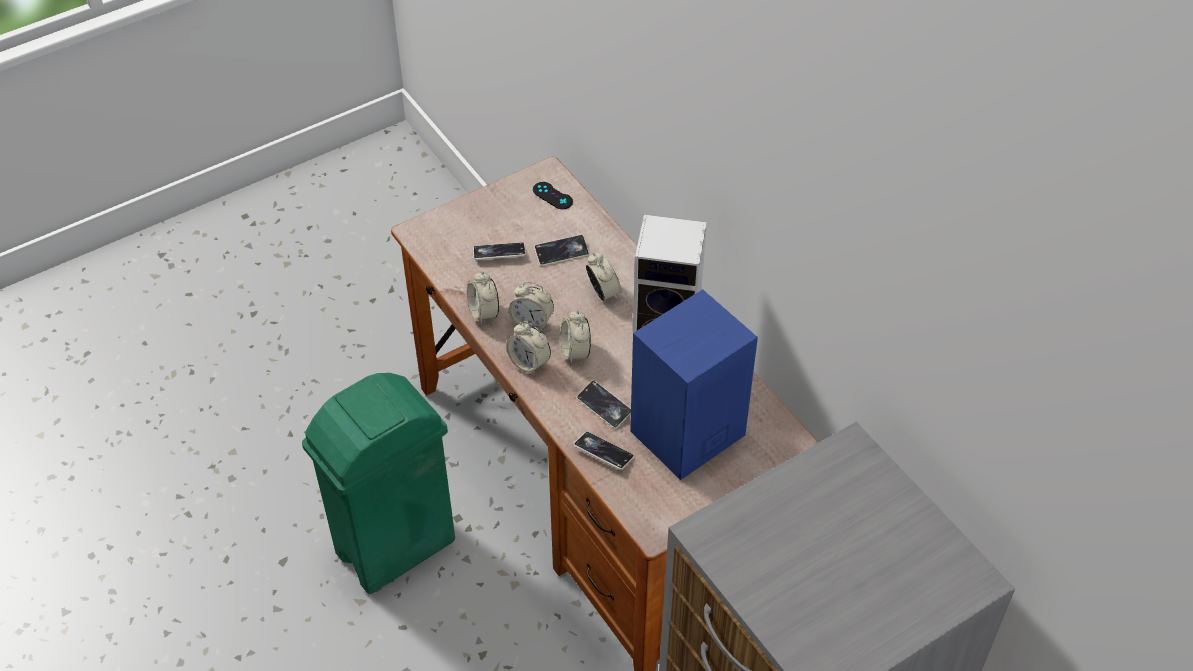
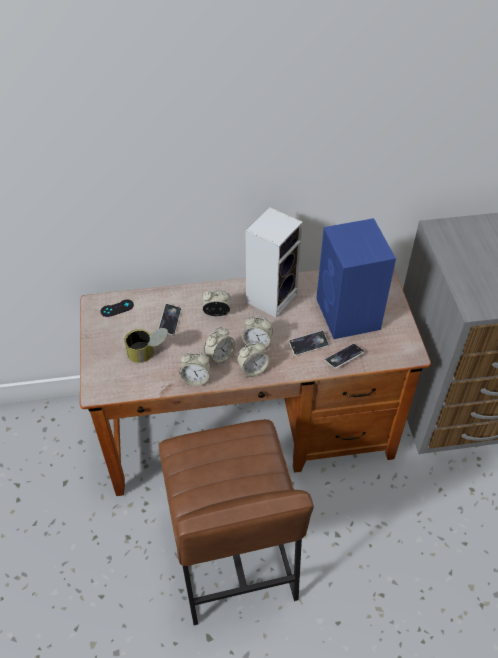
camera: 65 degrees left, 0 degrees up
(394, 547) = (234, 558): green trash can -> brown chair
(499, 253) = (148, 353): phone -> can

